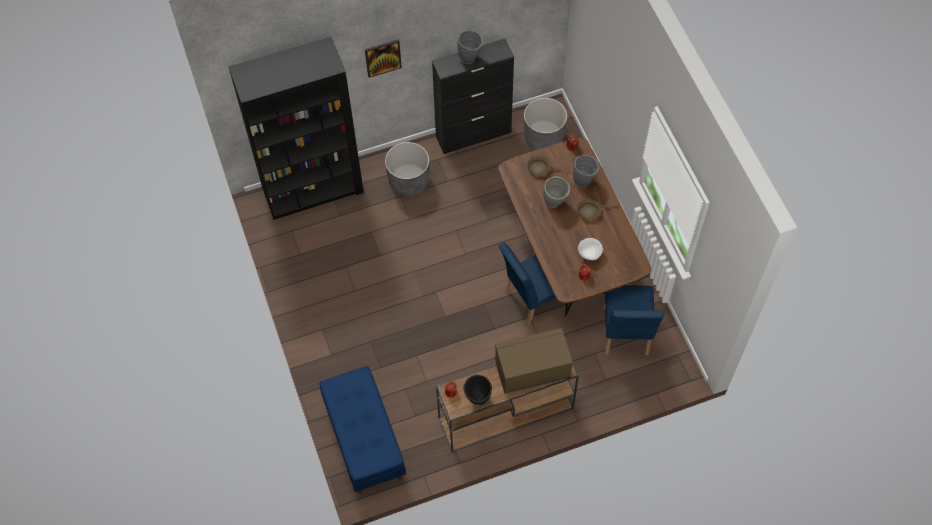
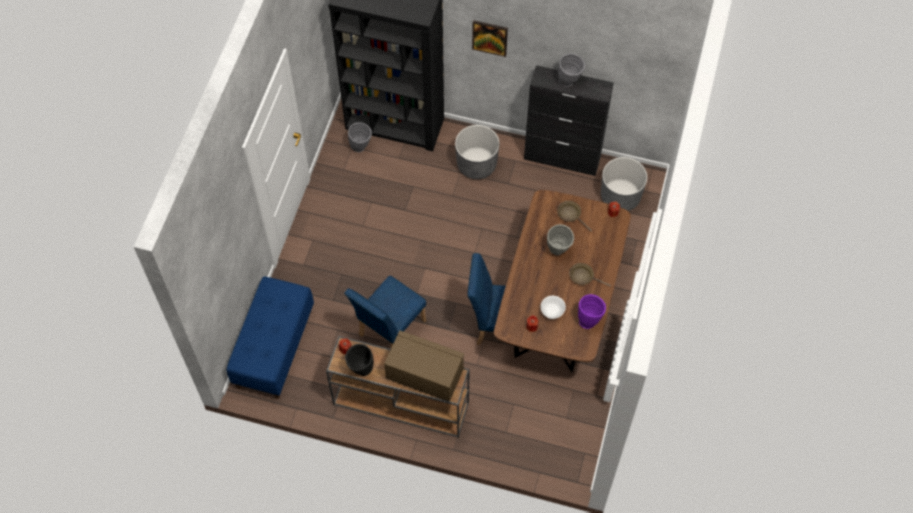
camera: 35 degrees right, 0 degrees up
(584, 180) = (599, 248): grey vase -> grey vase (361, 147)
(622, 241) = (589, 319): none -> purple vase
(625, 336) = (552, 407): blue chair -> blue chair (388, 331)

